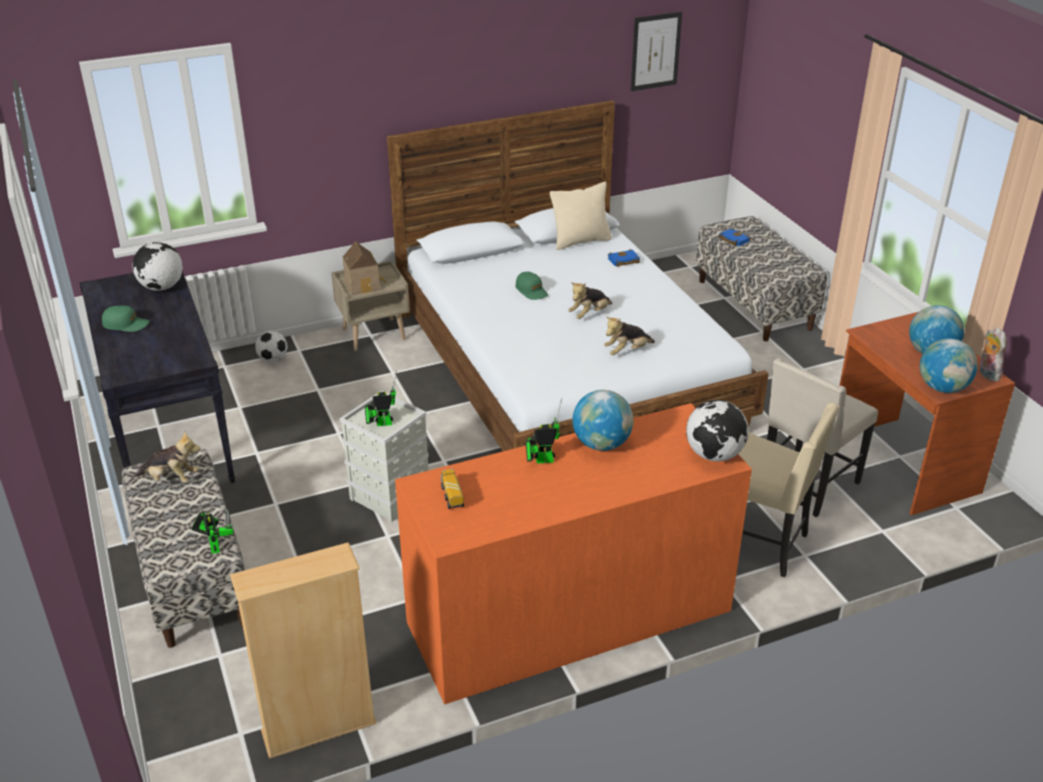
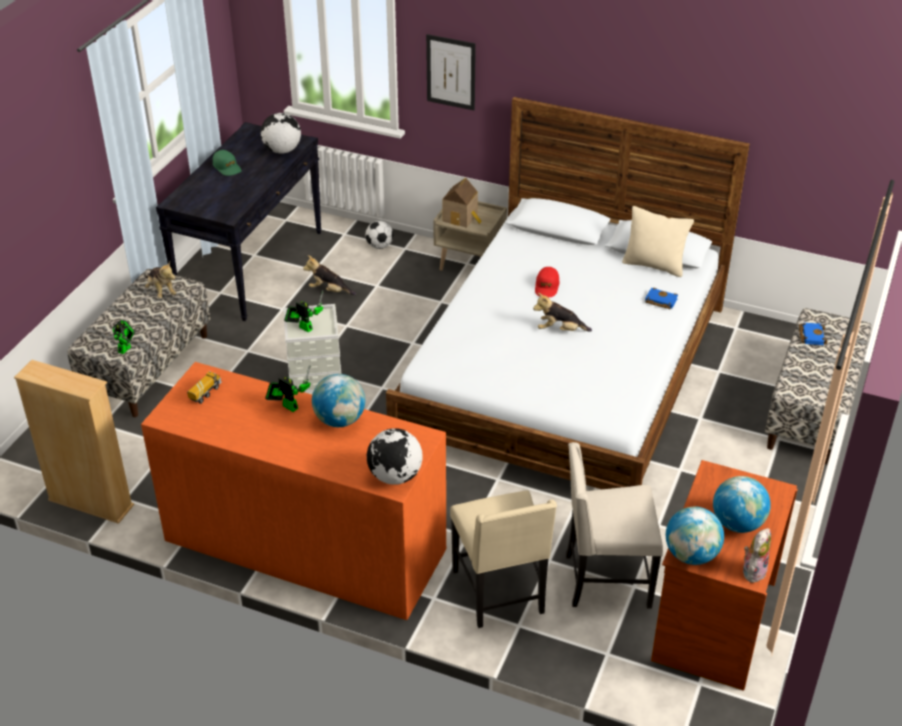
camera: 45 degrees right, 5 degrees up
(531, 291) = (547, 286): green cap -> red cap
(627, 351) = (539, 375): plush toy -> plush toy (329, 291)
(655, 51) = (810, 111): picture -> picture (451, 72)

